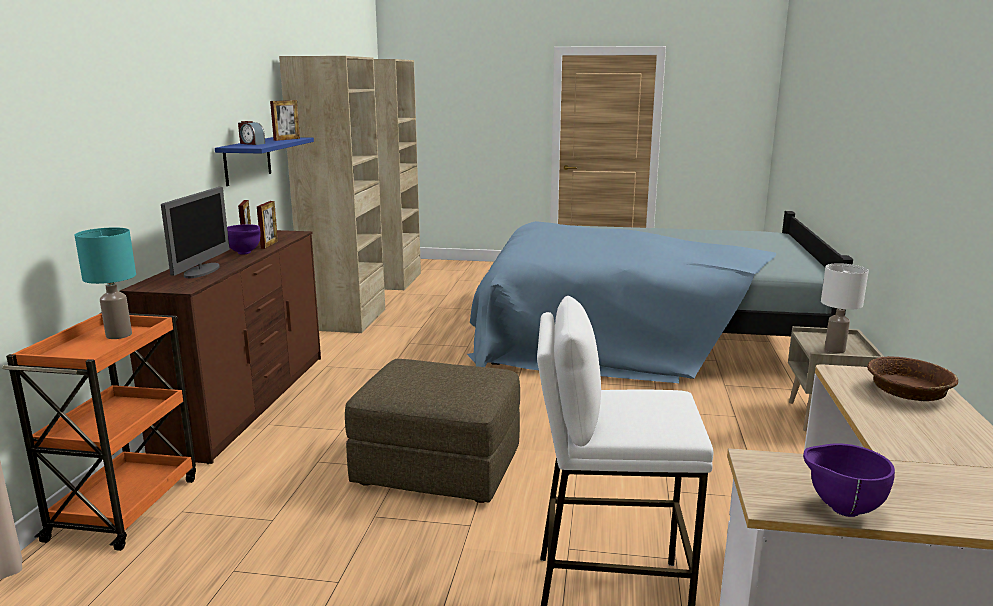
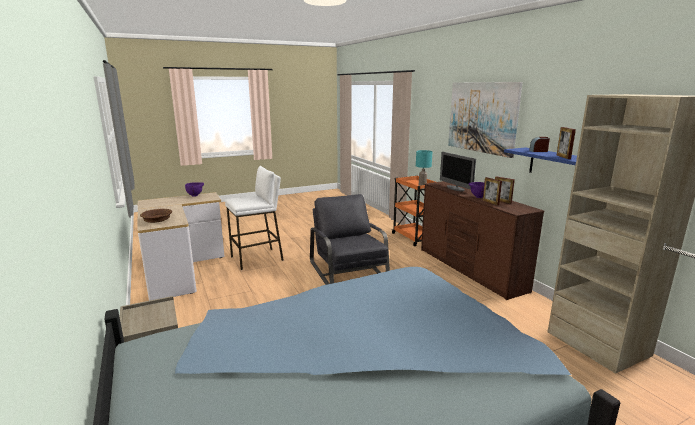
camera: 145 degrees right, 0 degrees up
(141, 108) = (482, 117): none -> picture
(437, 467) = (348, 271): brown ottoman -> grey armchair
(835, 350) = (151, 311): white table lamp -> none

